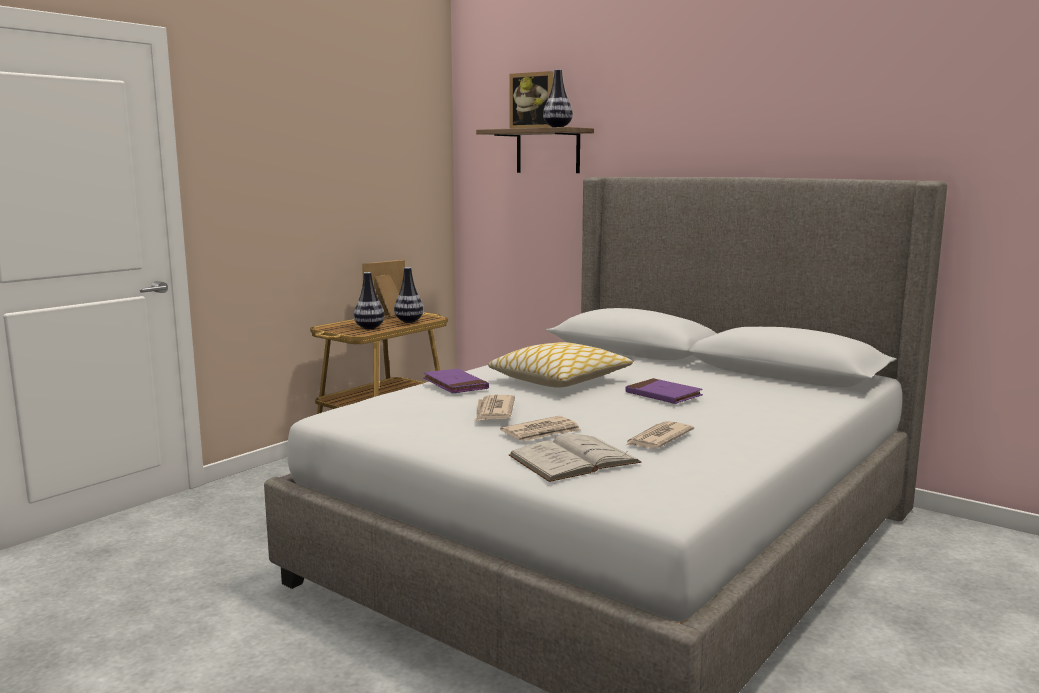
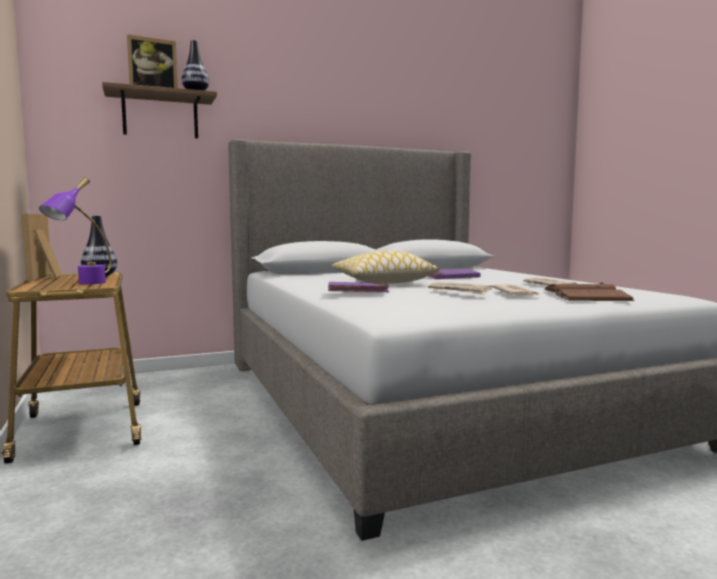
camera: 60 degrees left, 5 degrees down
(369, 328) = (82, 284): vase -> purple table lamp
(574, 459) = (585, 295): white book -> brown book

